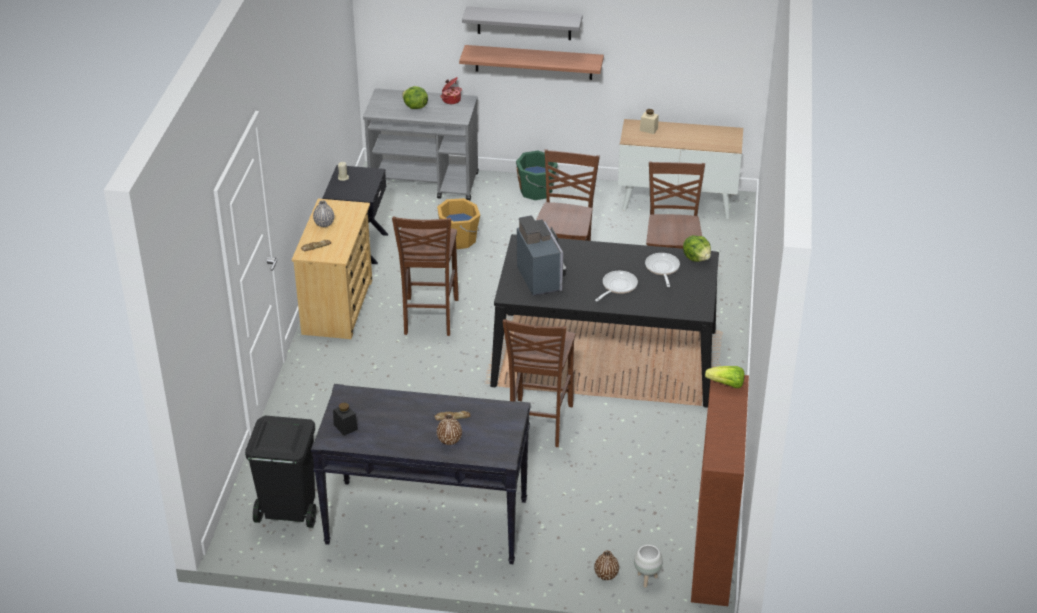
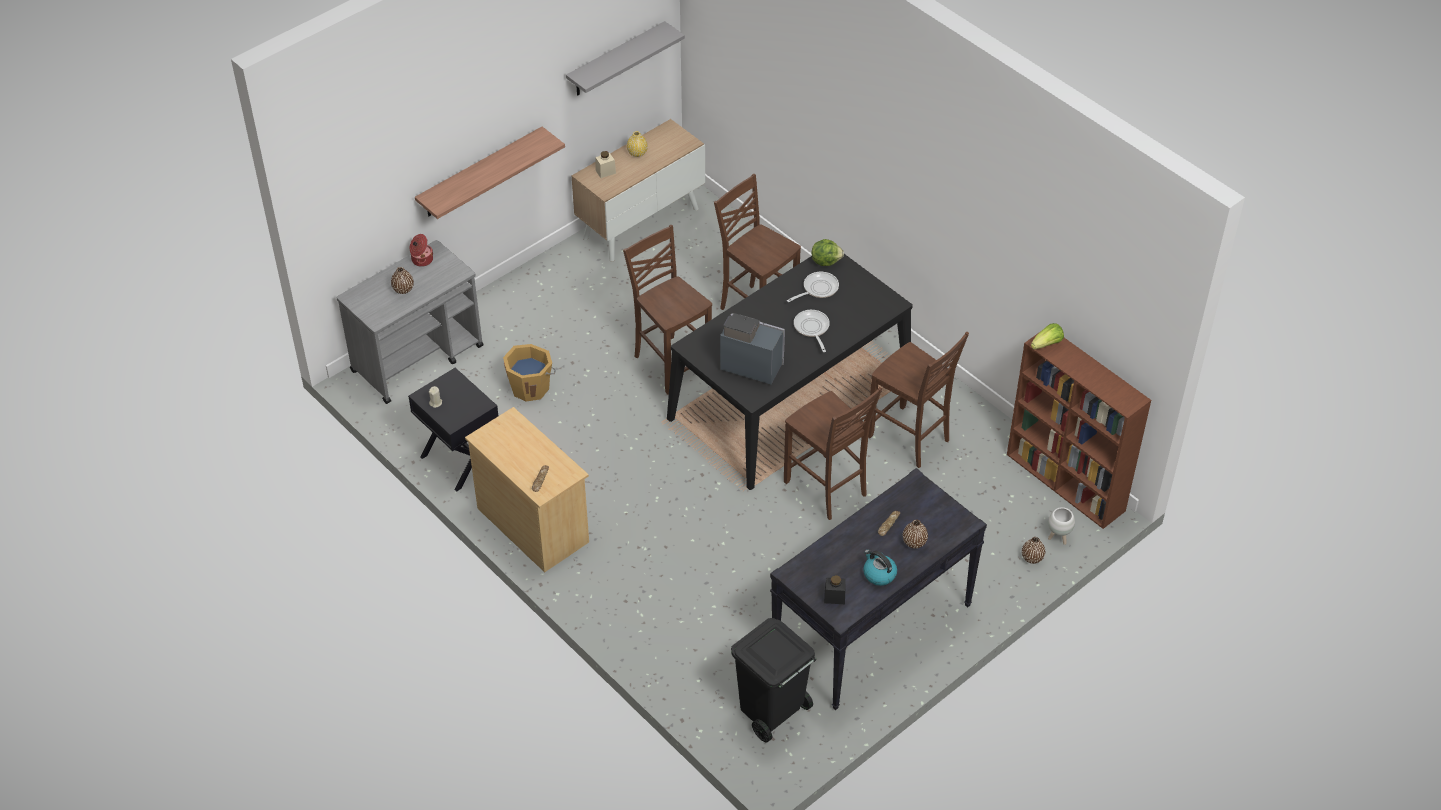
camera: 50 degrees left, 10 degrees up
(324, 224) = (511, 455): grey vase -> none
(394, 438) = (879, 574): none -> kettle
(415, 107) = (403, 289): lettuce -> brown vase
(429, 317) = (617, 473): brown chair -> brown chair (910, 439)
(524, 23) = (467, 140): grey shelf -> grey shelf (616, 60)
(537, 191) = (521, 295): green bucket -> none
(662, 269) = (818, 289): frying pan -> frying pan turned 105 degrees clockwise
(687, 132) = (637, 153): none -> yellow vase

